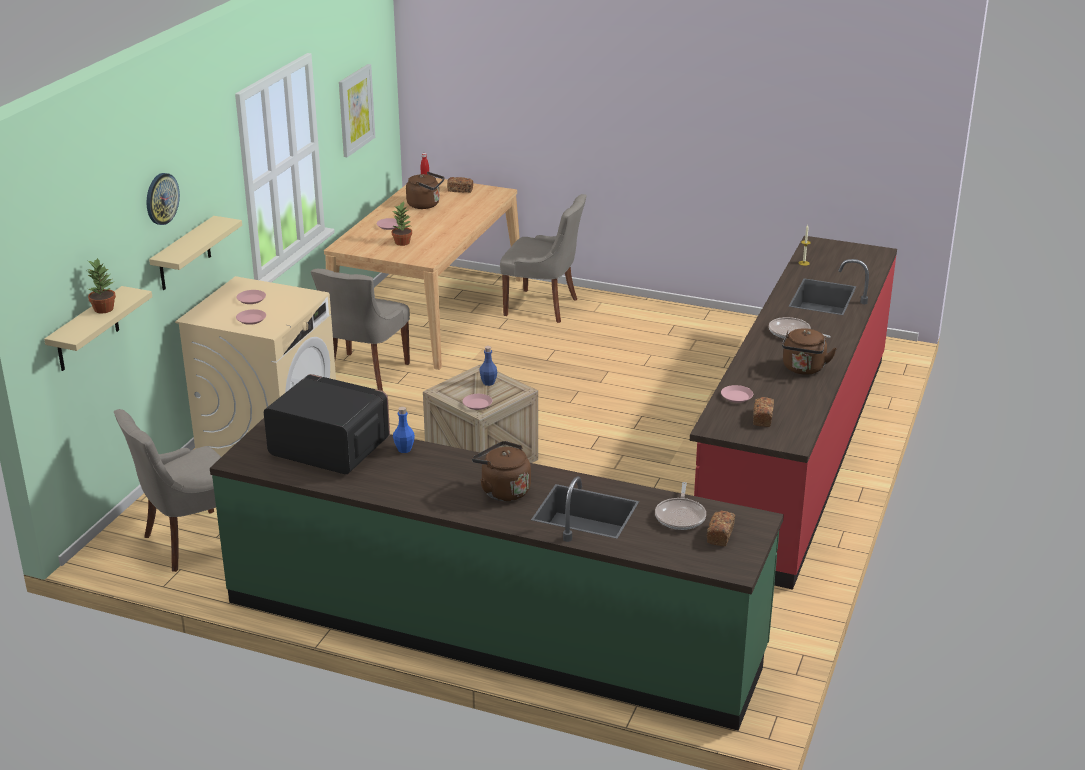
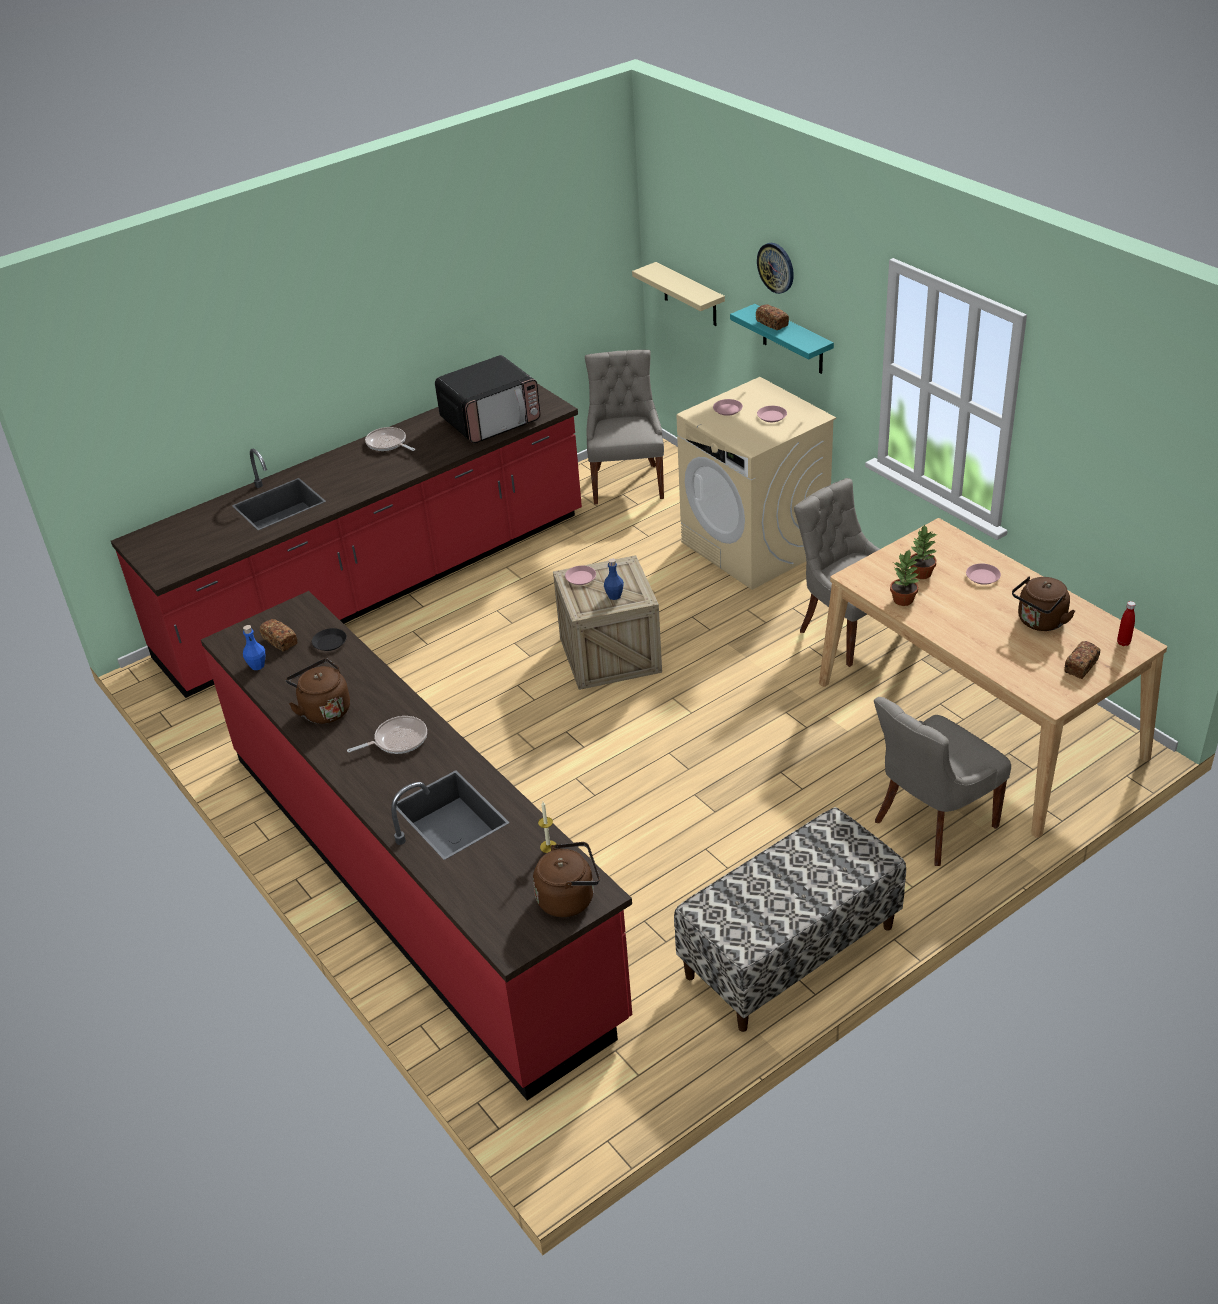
camera: 125 degrees right, 10 degrees up
(103, 309) = (684, 285): potted plant -> potted plant (903, 600)
(184, 254) = (793, 340): beige shelf -> turquoise shelf
(355, 110) = (1103, 462): picture -> none
(404, 449) = (452, 450): blue bottle -> blue bottle (257, 666)
(492, 627) = (377, 587): green counter -> red counter
(503, 490) = (346, 476): brown kettle -> brown kettle (569, 898)
(680, 516) = (217, 541): frying pan -> frying pan (388, 443)
(691, 322) = (790, 952): none -> bench
(720, 535) = (174, 550): bread -> bread (772, 323)
(737, 396) = (329, 642): pink plate -> black plate

